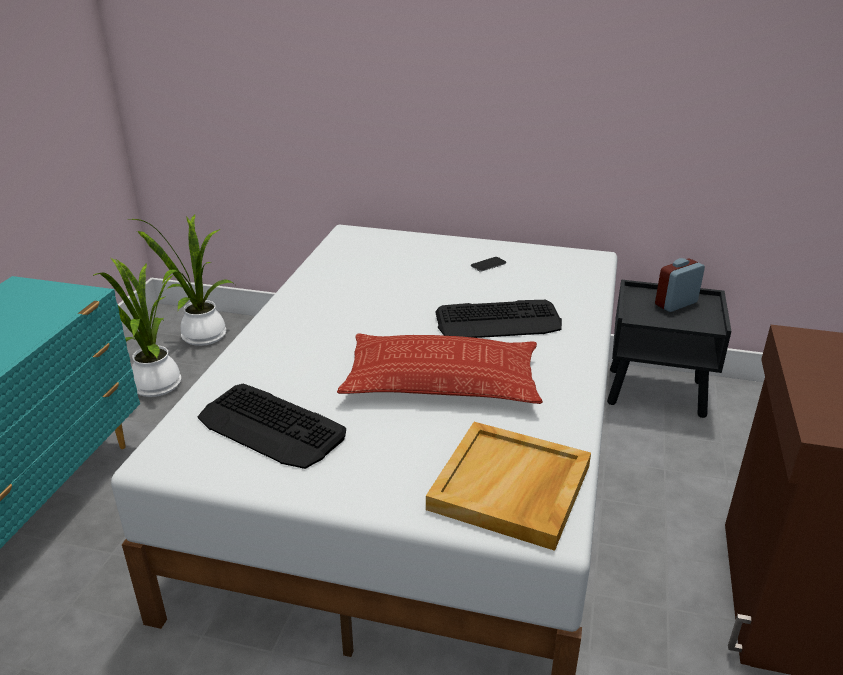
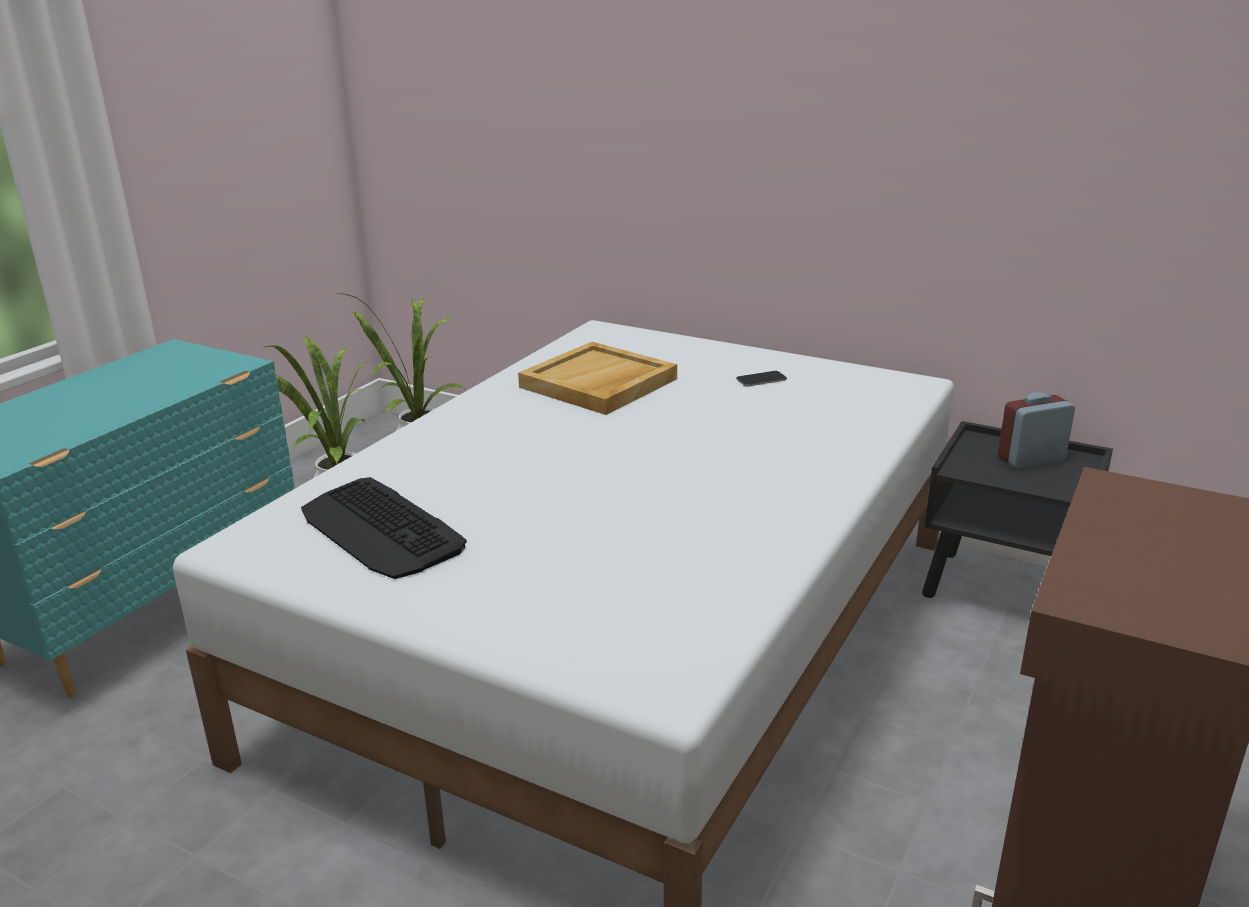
camera: 15 degrees right, 5 degrees down
(442, 381) = (621, 504): pillow -> none
(498, 321) = (737, 445): keyboard -> none
(511, 488) = (640, 636): beige tray -> beige tray (598, 383)

